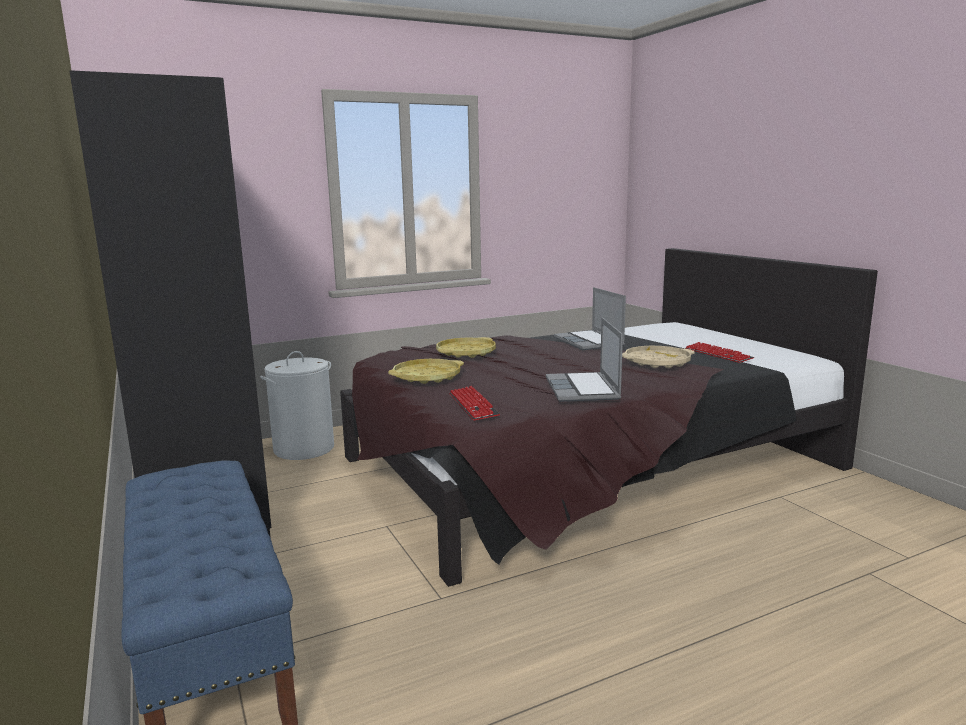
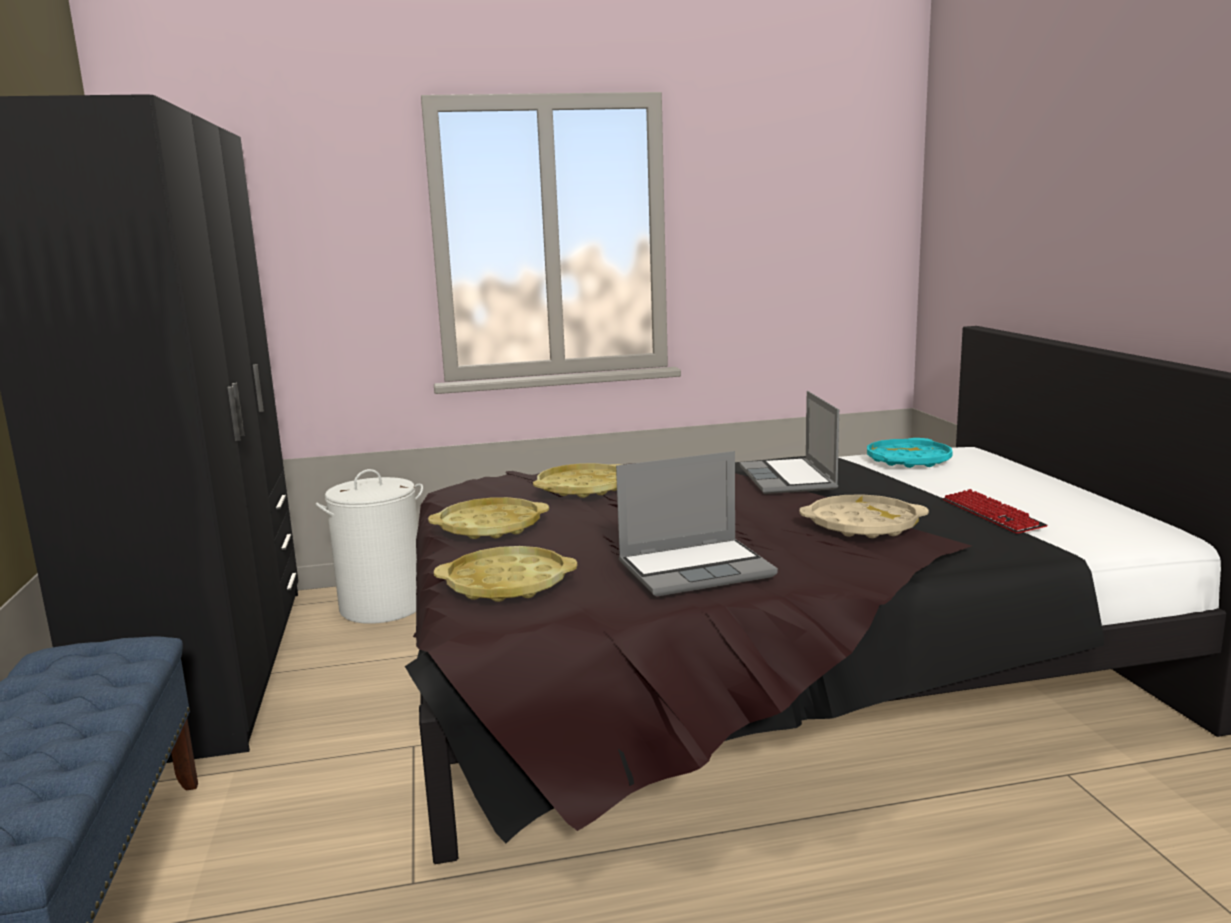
camera: 15 degrees right, 0 degrees up
(473, 405) = (507, 584): keyboard -> yellow tray
(583, 389) = (696, 569): laptop -> laptop turned 120 degrees counterclockwise
(646, 330) = (908, 460): none -> turquoise tray

